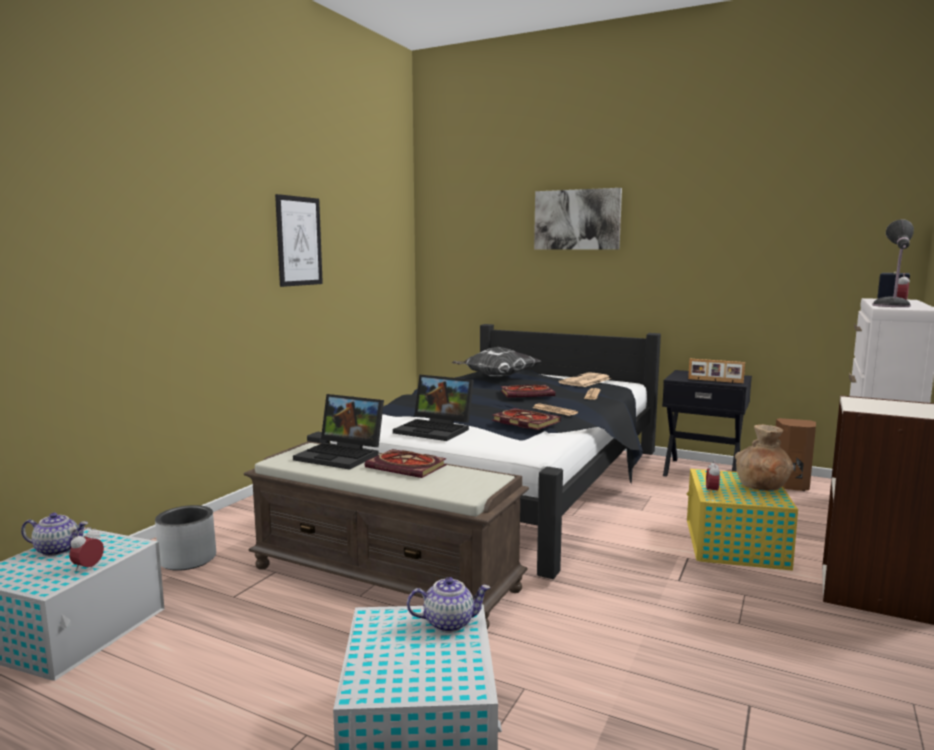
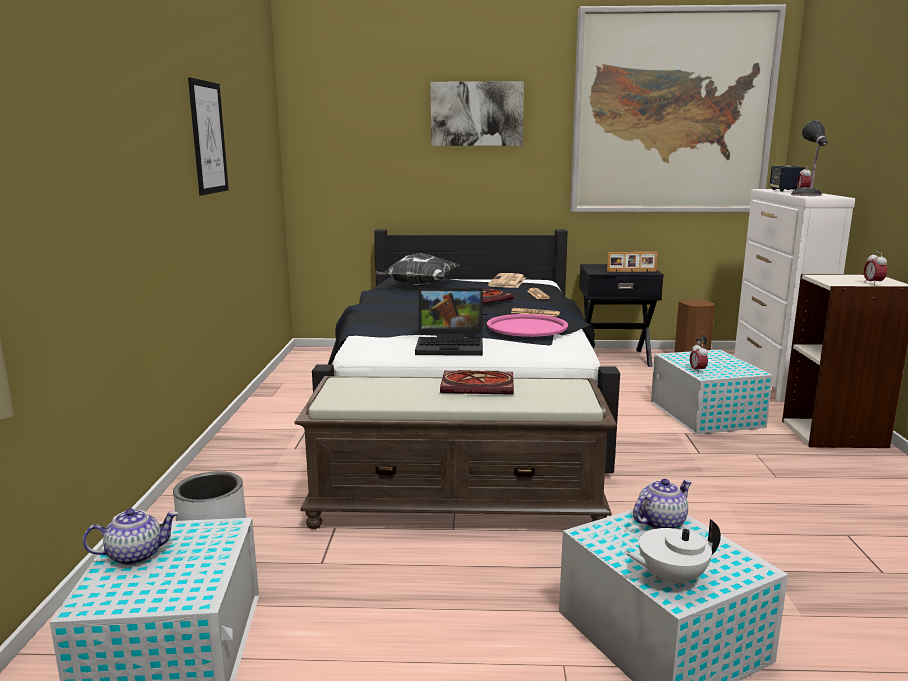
camera: 25 degrees left, 5 degrees up
(88, 568) = (213, 564): alarm clock -> alarm clock (873, 283)
(343, 455) = (392, 385): laptop -> none
(381, 672) = (670, 578): none -> white teapot
(523, 421) = (527, 327): book -> pink tray
(735, 545) = (706, 415): yellow storage box -> white storage box
(762, 487) = (726, 361): brown vase -> none
(779, 215) = (671, 113): none -> picture

